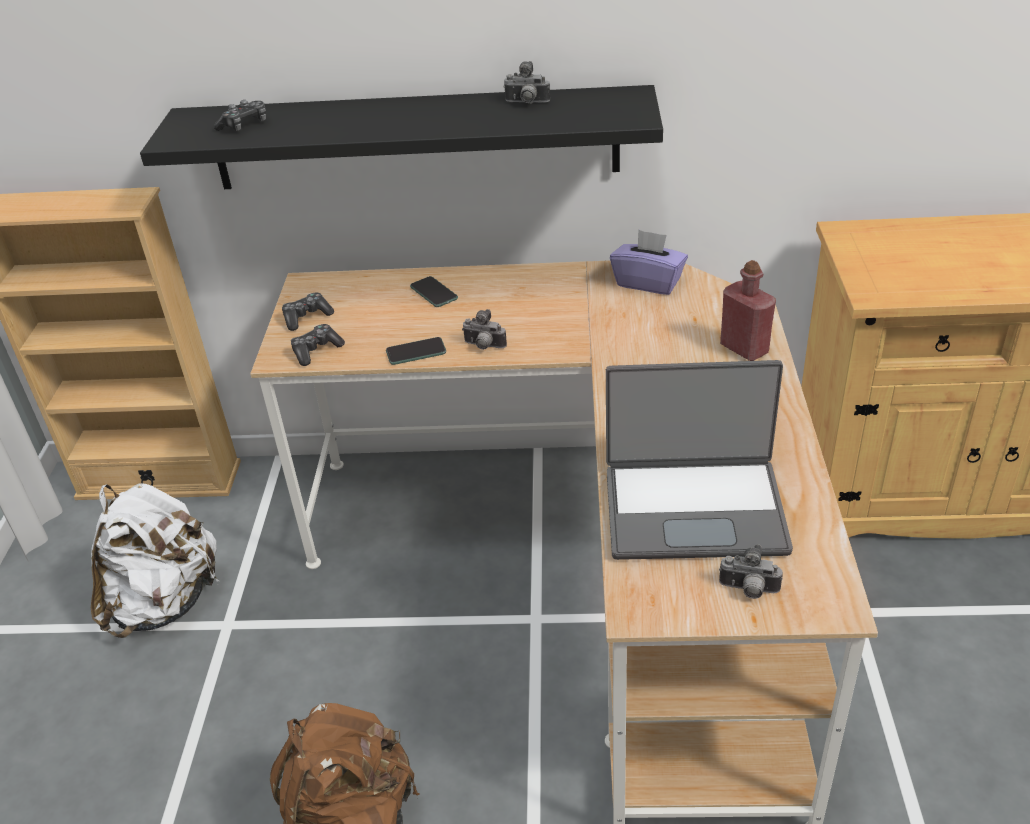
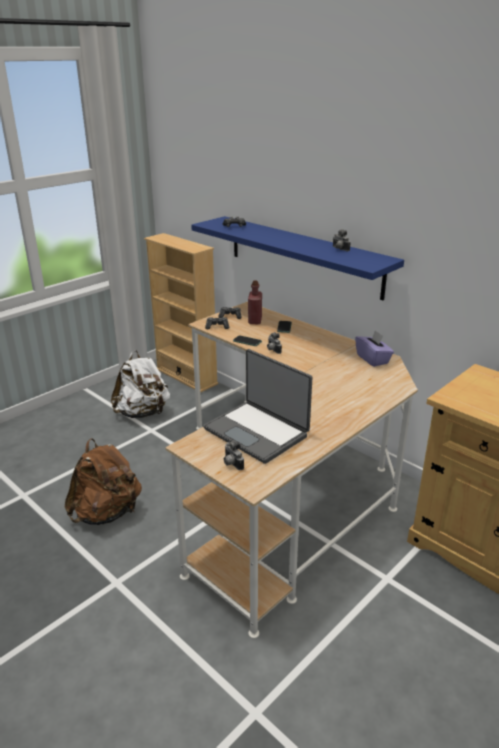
camera: 40 degrees right, 10 degrees down
(414, 139) = (303, 256): black shelf -> blue shelf
(744, 348) = (371, 397): red bottle -> red bottle (255, 321)

